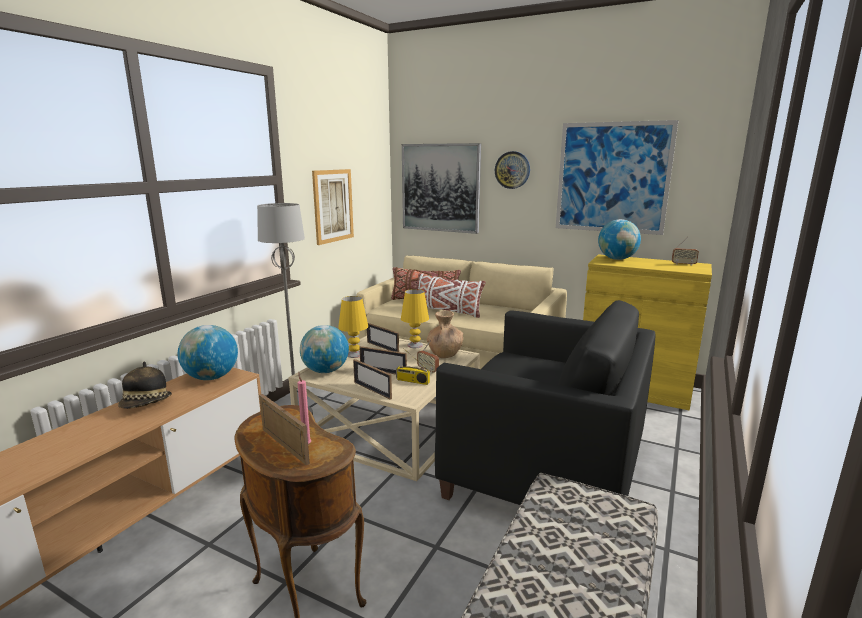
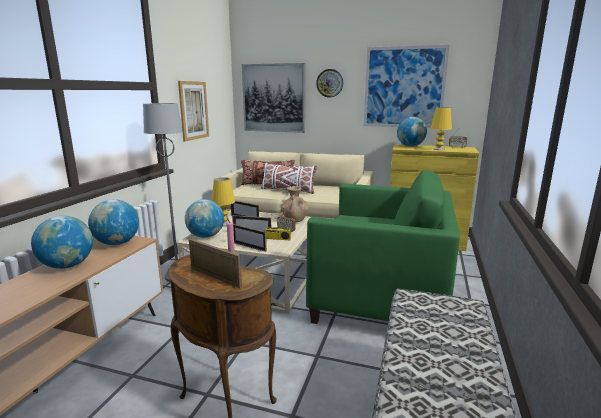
camera: 10 degrees left, 0 degrees up
(146, 405) = (67, 266): hat -> globe
(415, 345) = (270, 215): yellow table lamp -> yellow table lamp (439, 149)
(545, 469) = (380, 296): black armchair -> green armchair

